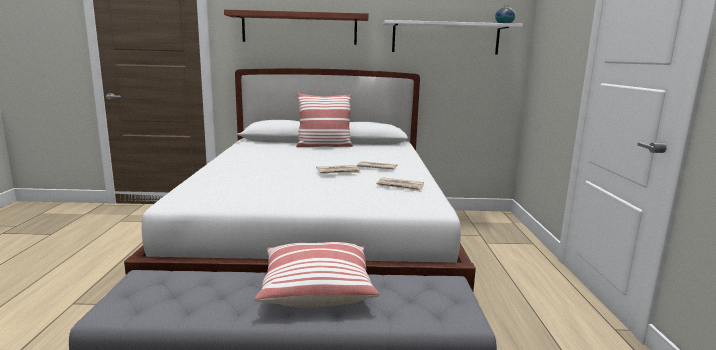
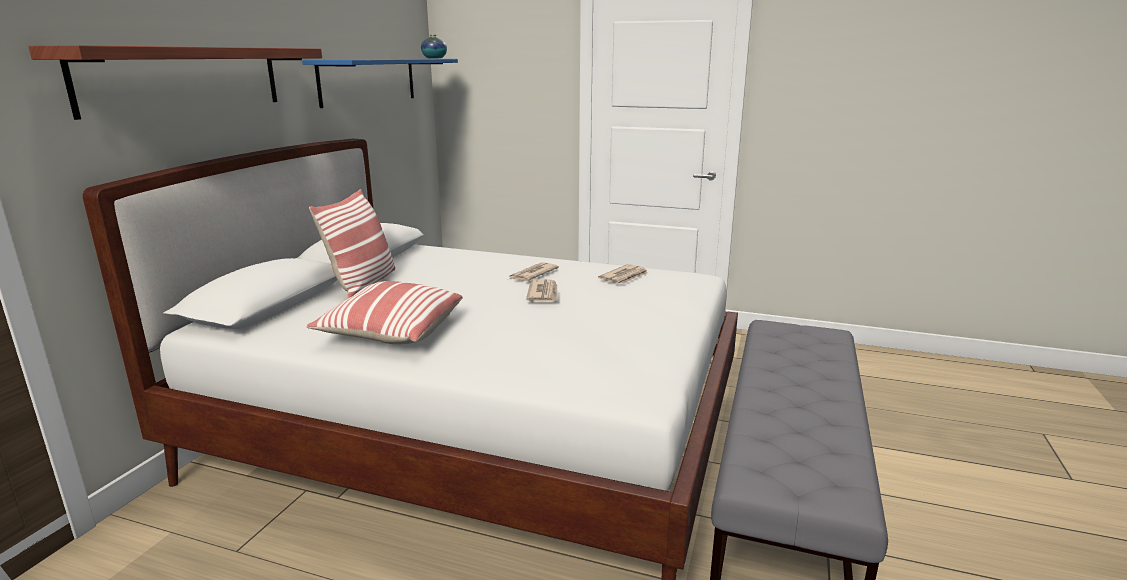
camera: 70 degrees left, 5 degrees up
(316, 289) = (784, 379): pillow -> pillow (391, 332)
(445, 38) = (369, 81): white shelf -> blue shelf

